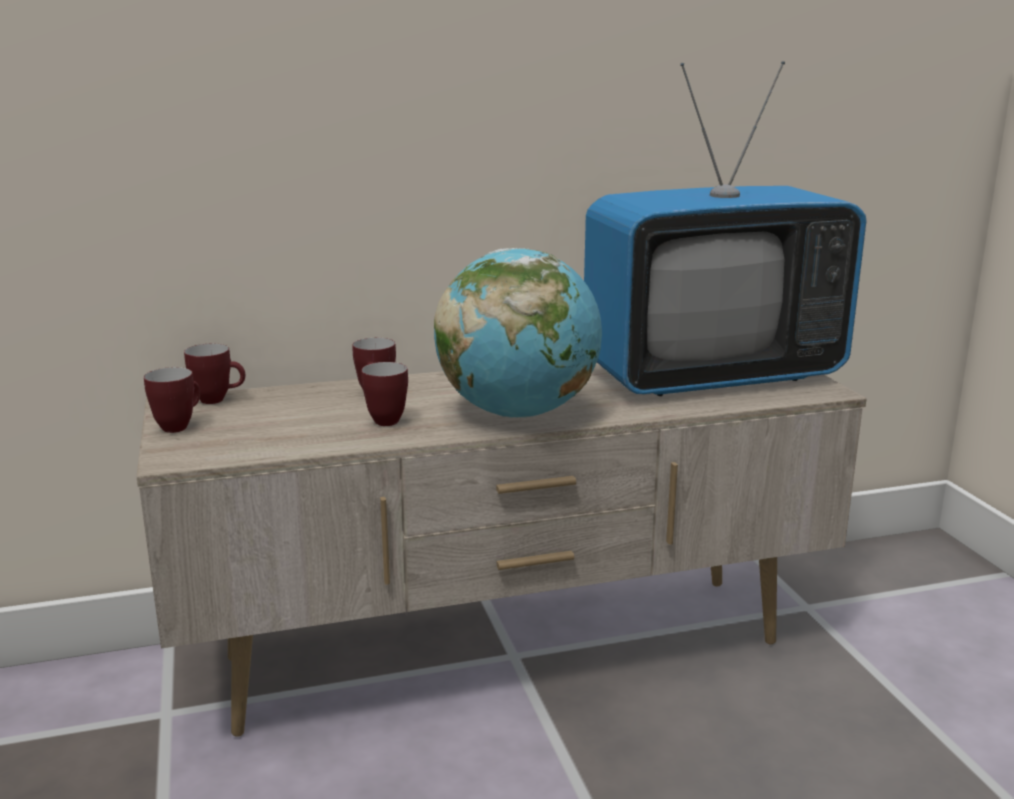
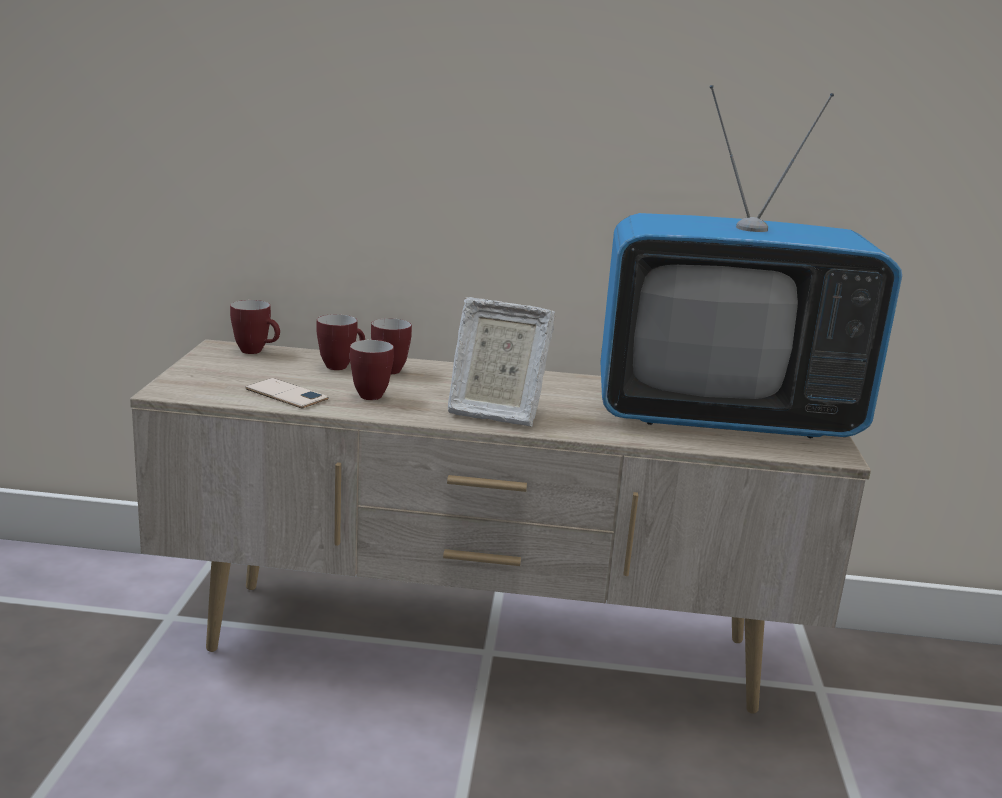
camera: 20 degrees right, 0 degrees up
(179, 426) = (203, 366): mug -> mug (341, 366)
(301, 437) = (286, 394): none -> phone
(518, 413) = (494, 412): globe -> picture frame

